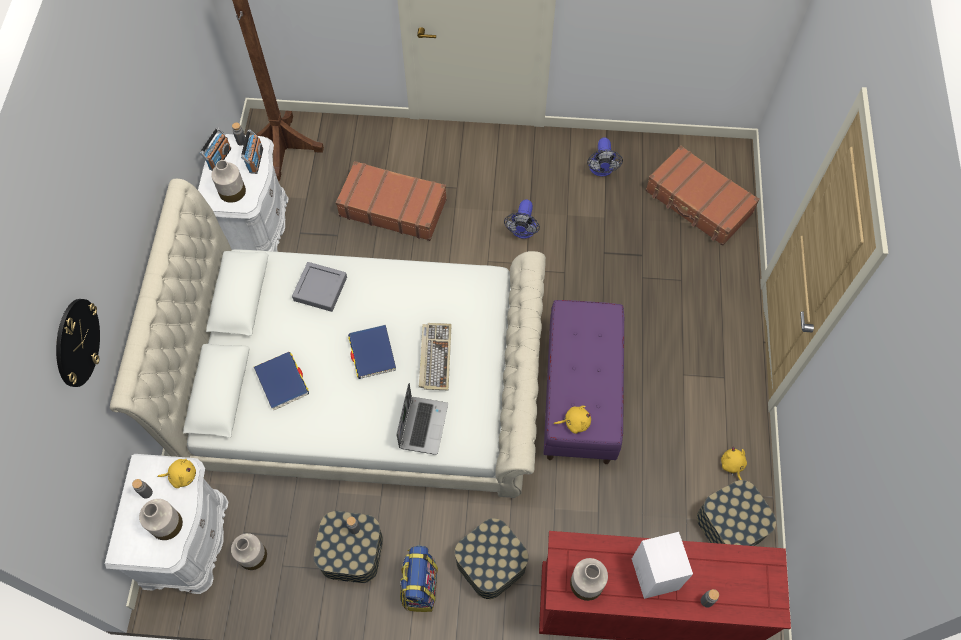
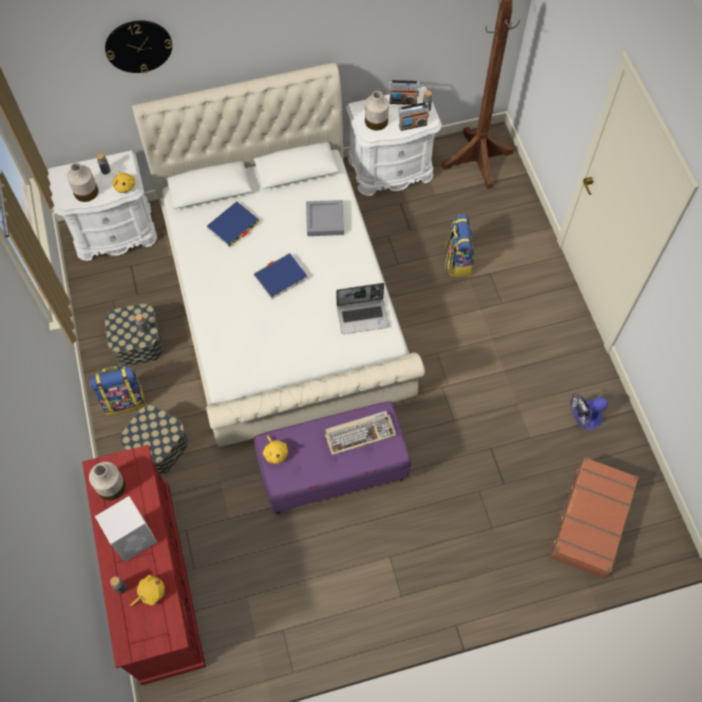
camera: 70 degrees right, 0 degrees up
(252, 555) = (115, 277): beige vase -> none
(393, 207) = (457, 260): brown suitcase -> backpack
(423, 425) = (229, 335): laptop -> laptop (363, 316)
(434, 357) = (294, 323): keyboard -> keyboard (360, 433)
(522, 231) = (481, 371): fan -> none
(730, 524) = (253, 638): storage box -> none
(732, 465) = (312, 625): yellow plush toy -> yellow plush toy (150, 593)

